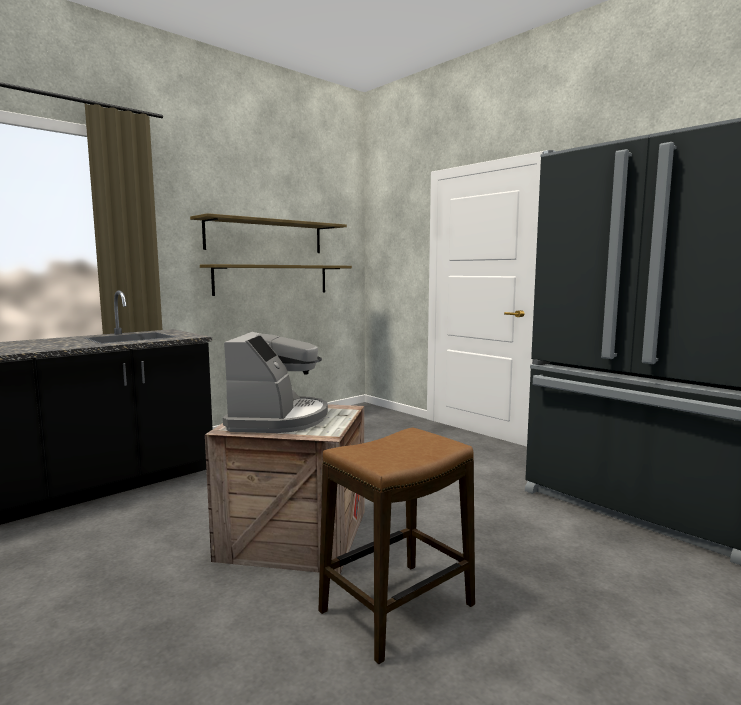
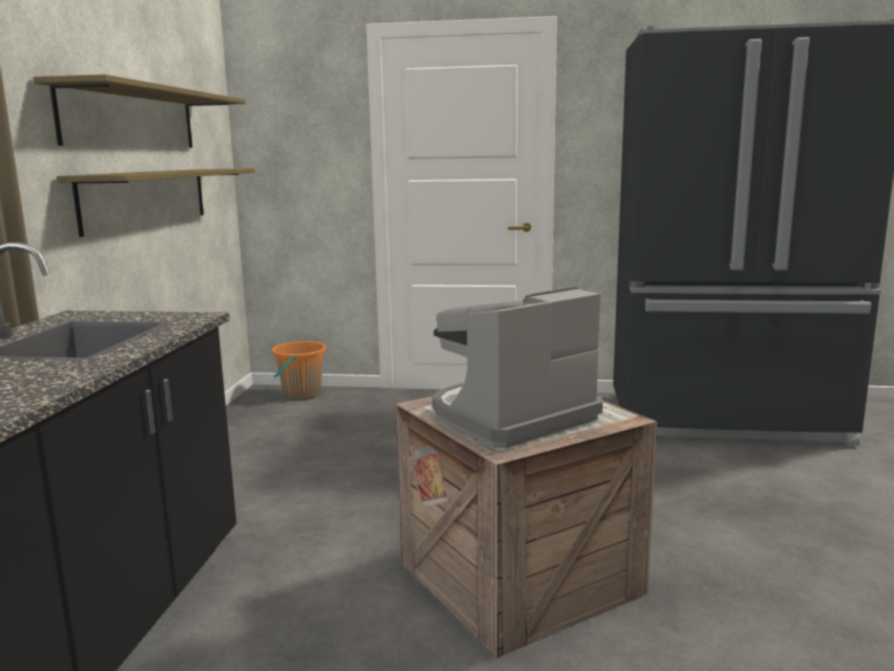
camera: 40 degrees left, 5 degrees up
(278, 419) = (511, 417): coffee machine -> coffee machine turned 90 degrees counterclockwise
(377, 412) = (301, 395): none -> orange bucket
(397, 608) = (752, 596): stool -> none

